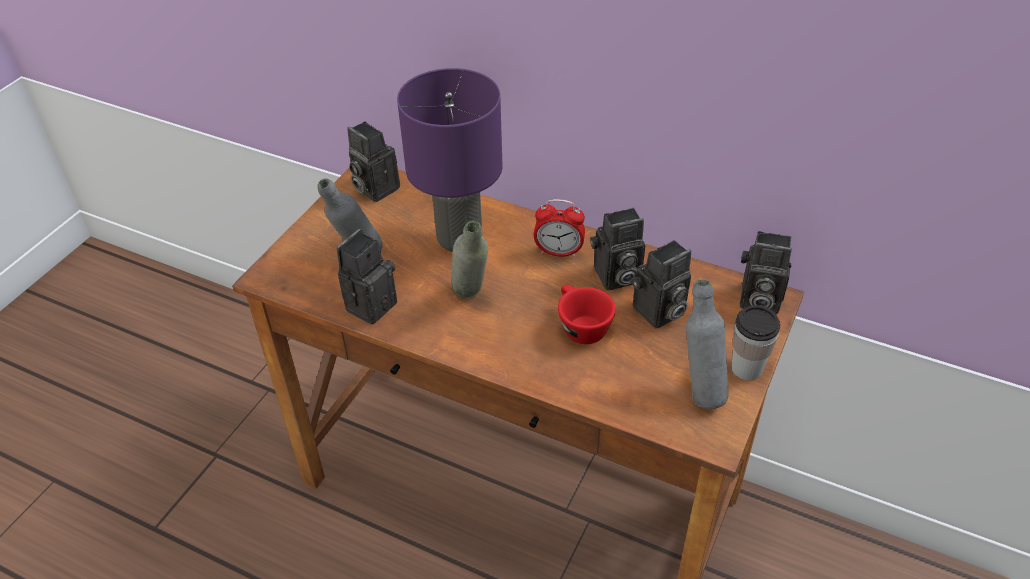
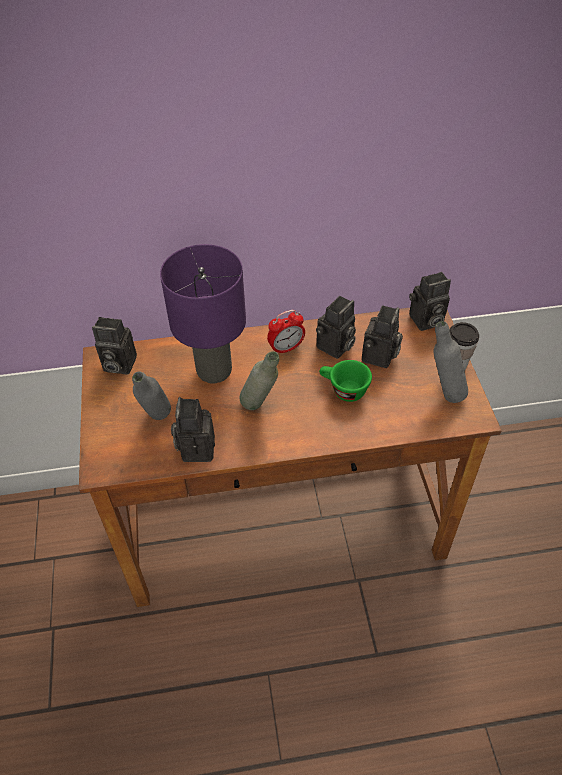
camera: 35 degrees left, 5 degrees up
(580, 326) = (343, 390): red cup -> green cup

